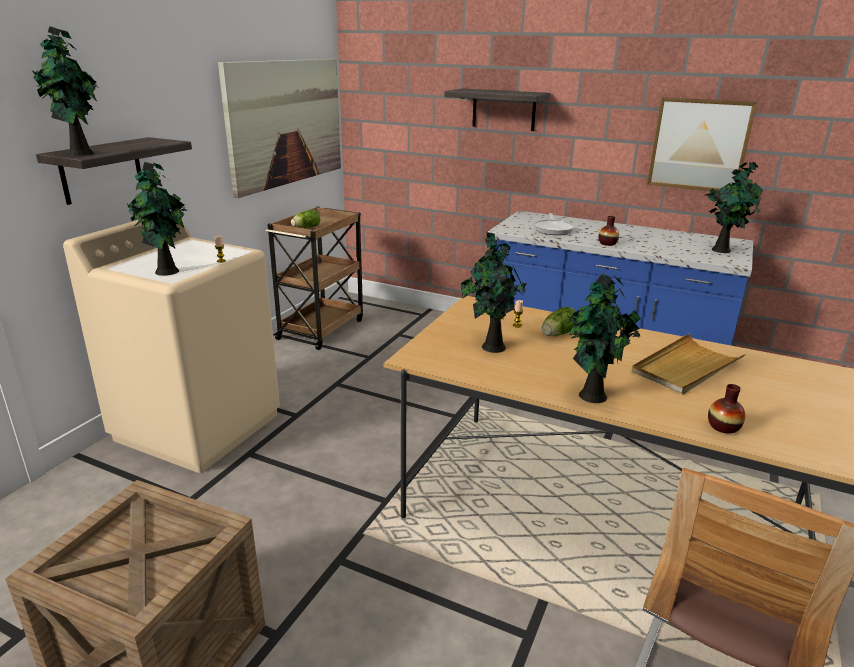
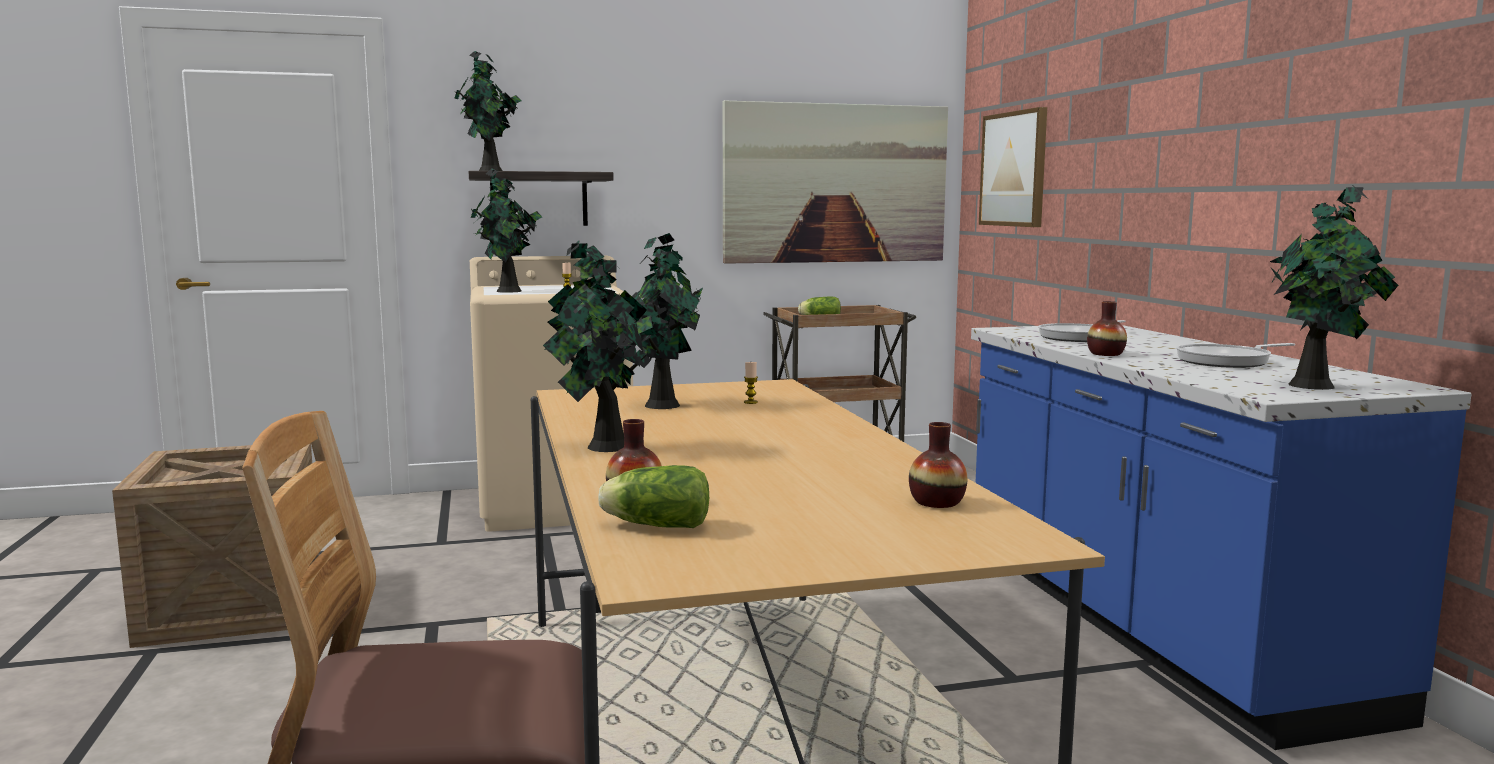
camera: 50 degrees right, 15 degrees down
(504, 109) = (1109, 153): shelf -> none
(557, 334) = (765, 415): lettuce -> lettuce (654, 525)
(652, 237) = (1227, 361): none -> frying pan
(686, 367) = (802, 466): beige tray -> none
(699, 144) = (1372, 180): picture -> picture (1014, 169)
(776, 367) = (937, 502): none -> vase

